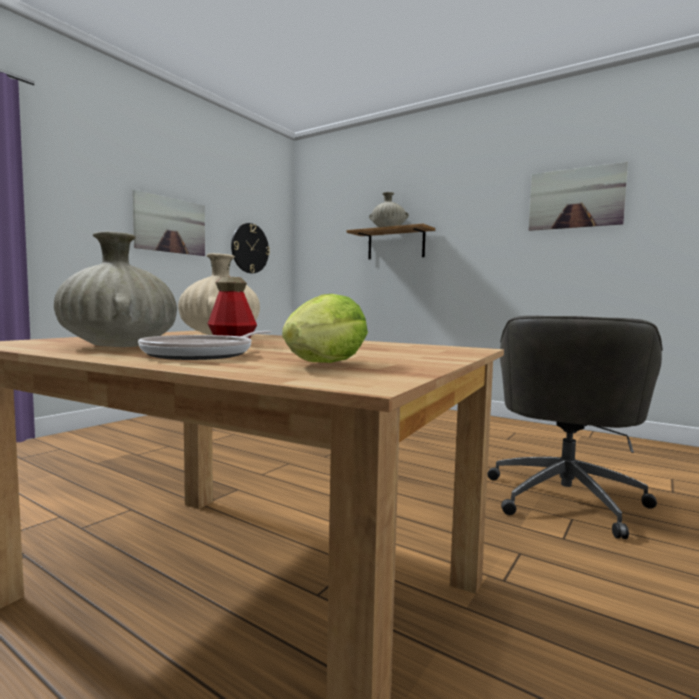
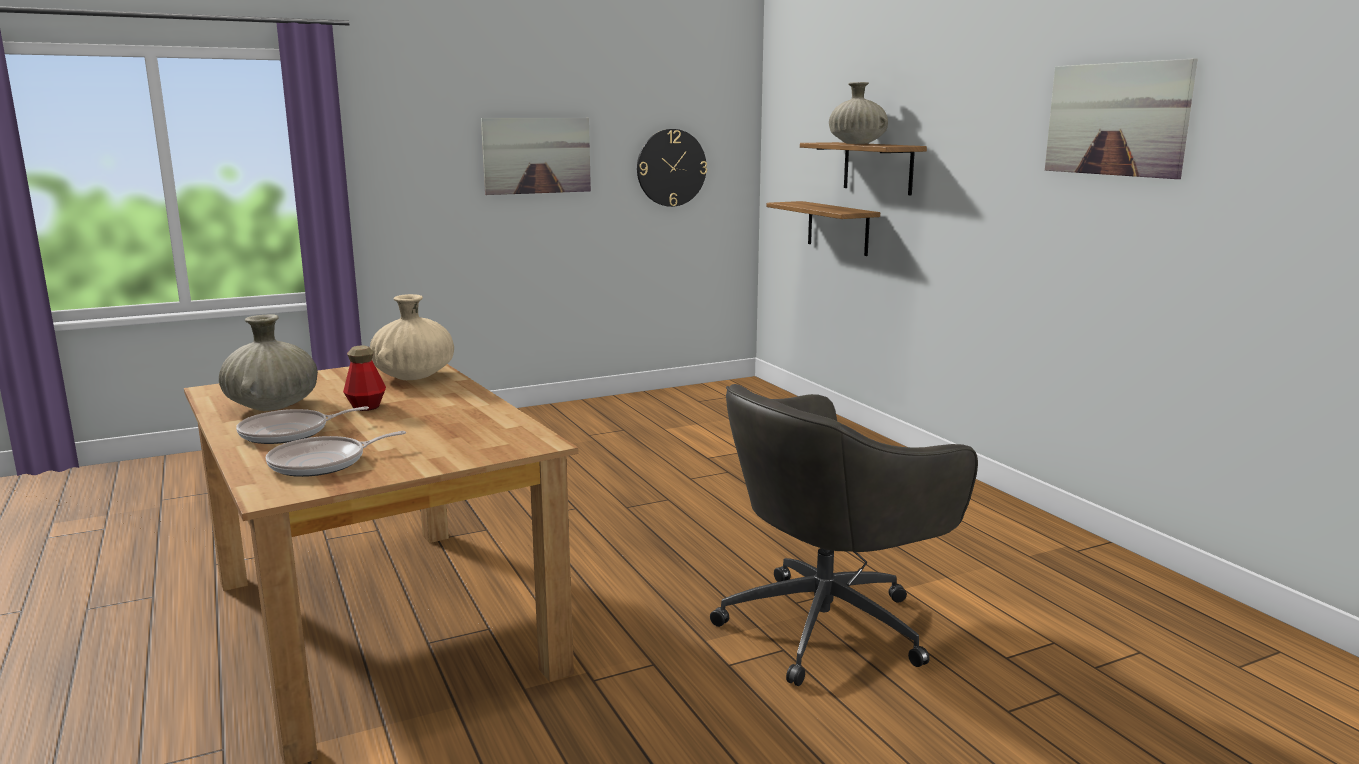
camera: 30 degrees right, 10 degrees up
(325, 364) = (323, 463): lettuce -> frying pan
(363, 283) = (838, 228): none -> shelf

